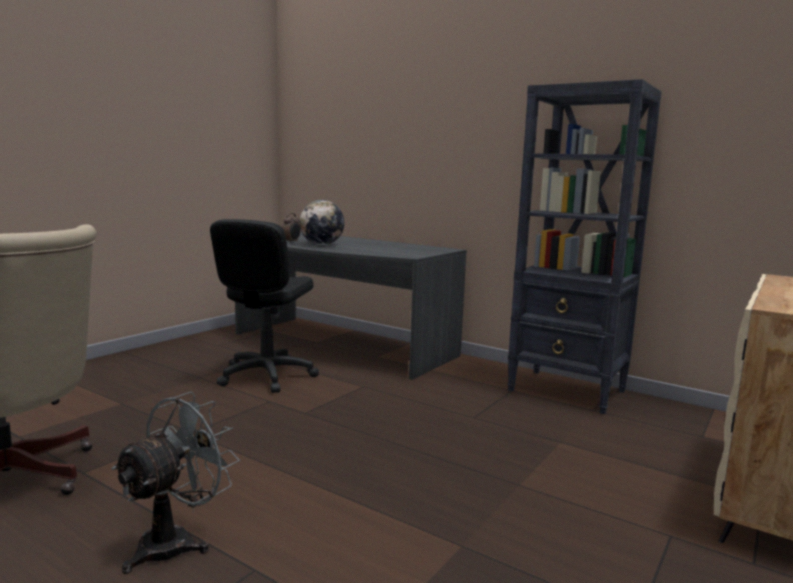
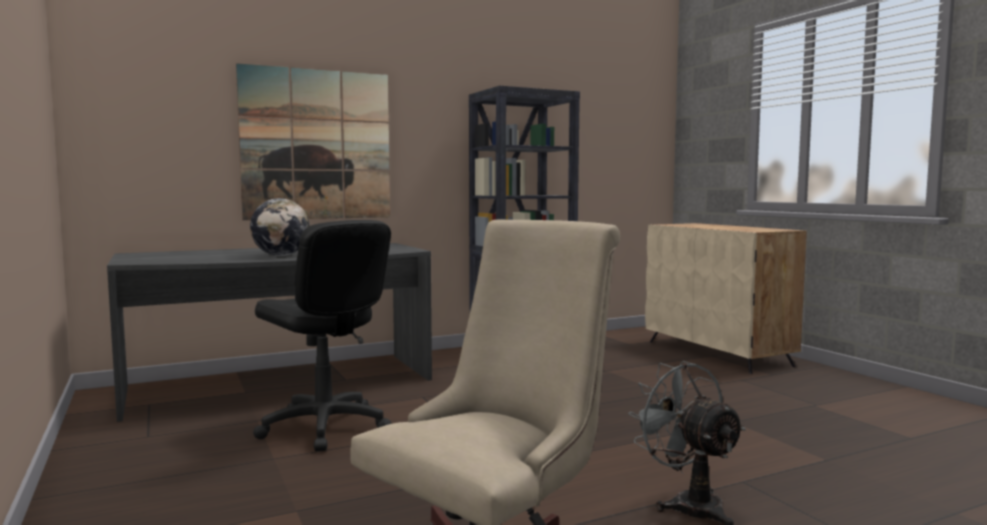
camera: 60 degrees left, 5 degrees down
(291, 242) = (235, 258): alarm clock -> none
(415, 155) = (317, 145): none -> picture

